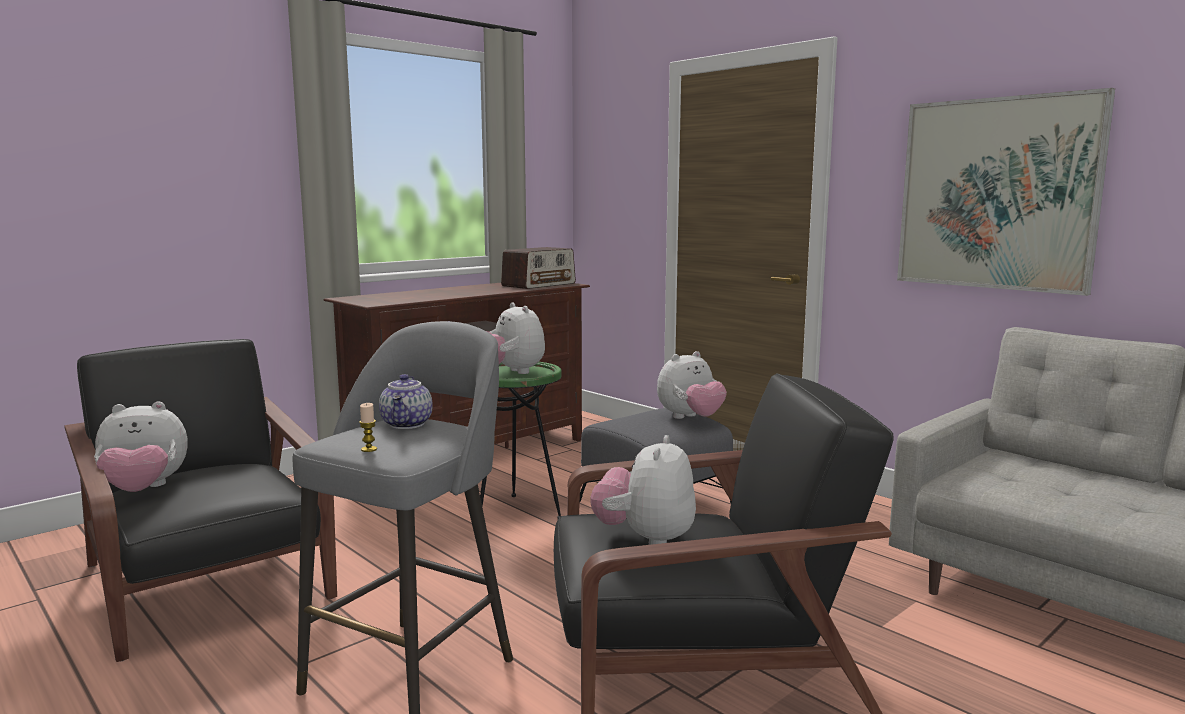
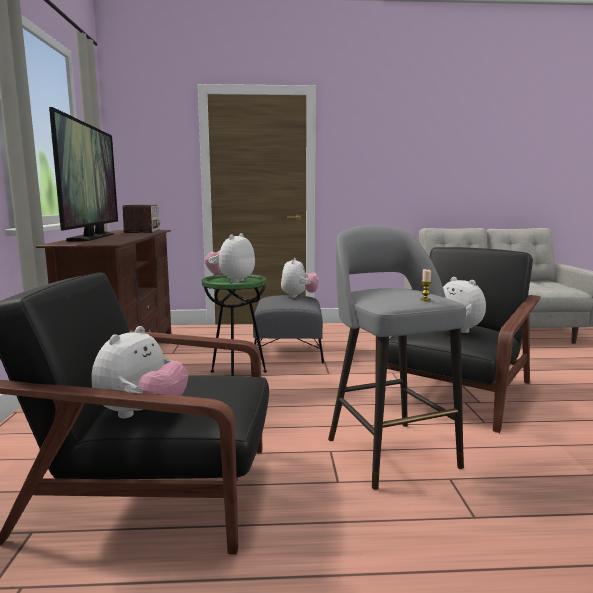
camera: 50 degrees left, 0 degrees up
(408, 424) = (383, 290): teapot -> none
(429, 291) = (92, 237): none -> television
(511, 372) = (231, 281): plush toy -> plush toy turned 105 degrees clockwise
(997, 194) = (401, 170): picture -> none

